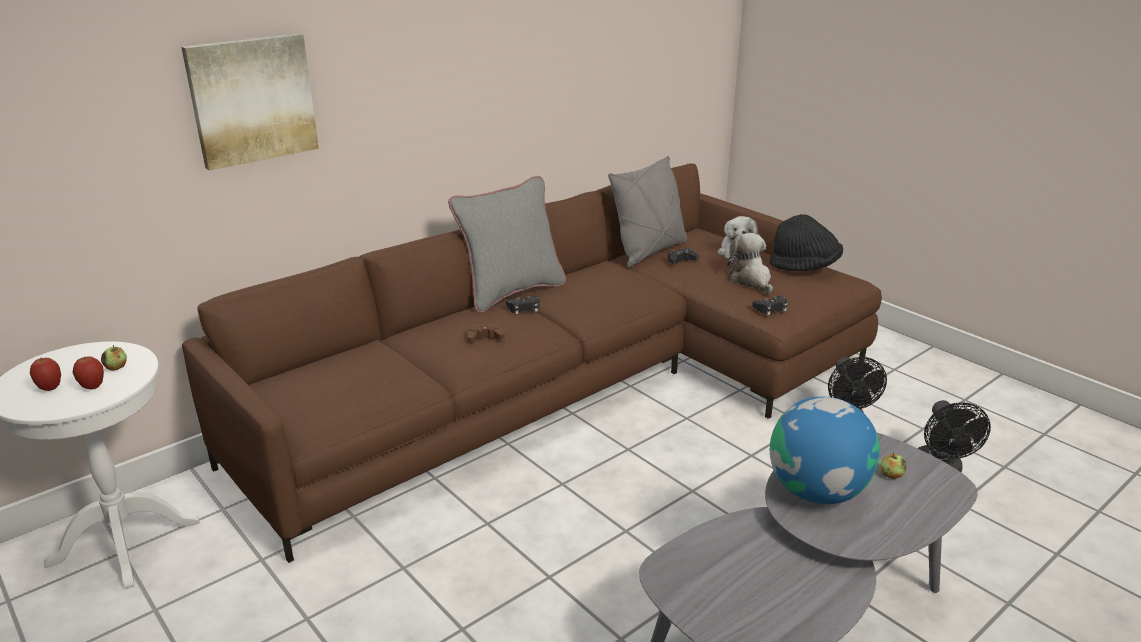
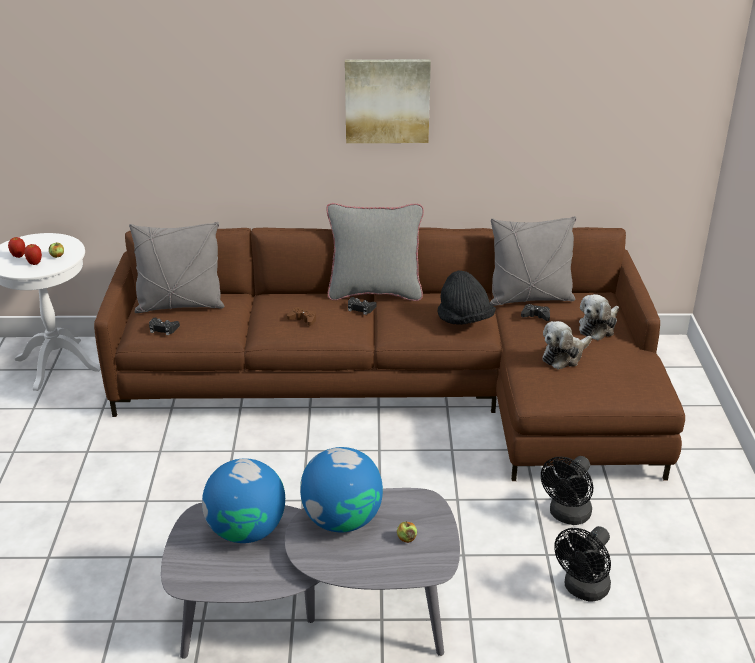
camera: 40 degrees right, 5 degrees up
(252, 100) = (190, 101): picture -> picture (387, 100)
(320, 377) = (180, 305): none -> grey pillow
(734, 559) = (246, 530): none -> globe
(751, 280) = (564, 356): plush toy -> plush toy turned 150 degrees counterclockwise
(770, 308) = (539, 386): black game controller -> black game controller (163, 329)
(804, 267) = (631, 364): black hat -> black hat (464, 320)

